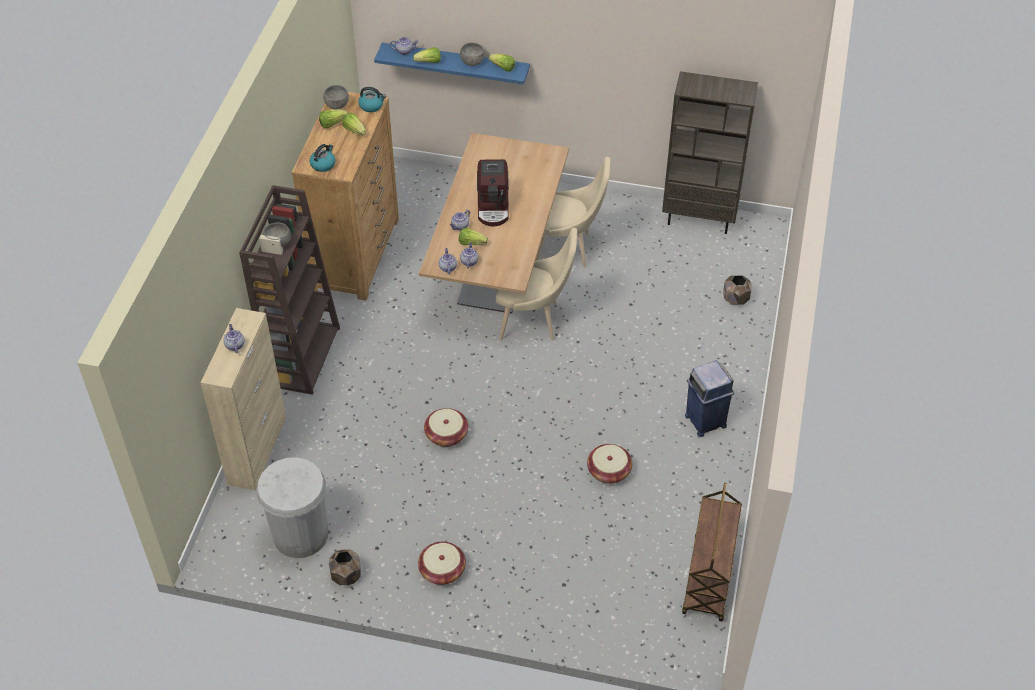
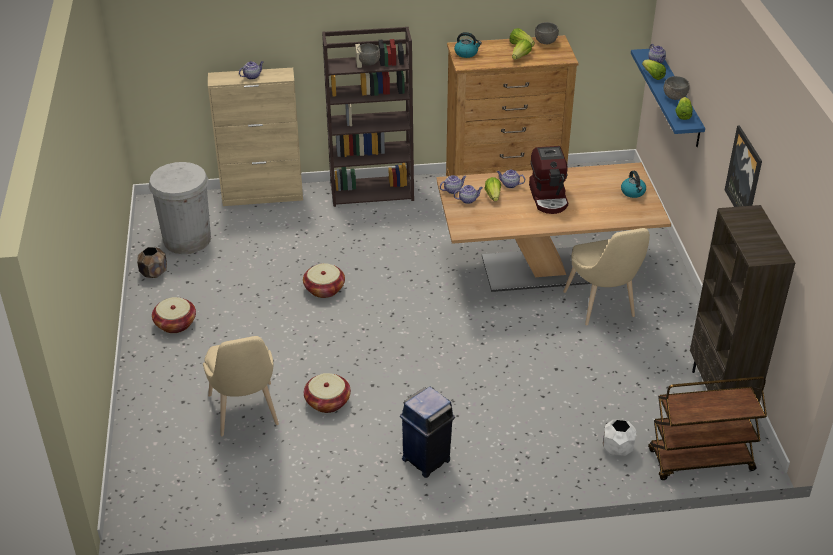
camera: 70 degrees right, 10 degrees down
(371, 106) = (559, 57): kettle -> kettle (633, 192)
(493, 207) = (549, 197): coffee machine -> coffee machine turned 75 degrees counterclockwise
(533, 320) = (491, 308): beige chair -> beige chair (245, 414)
(628, 65) = (744, 175): none -> picture
(708, 579) = (219, 504): brown cart -> brown cart (700, 461)
(736, 299) = (617, 449): brown planter -> white planter

